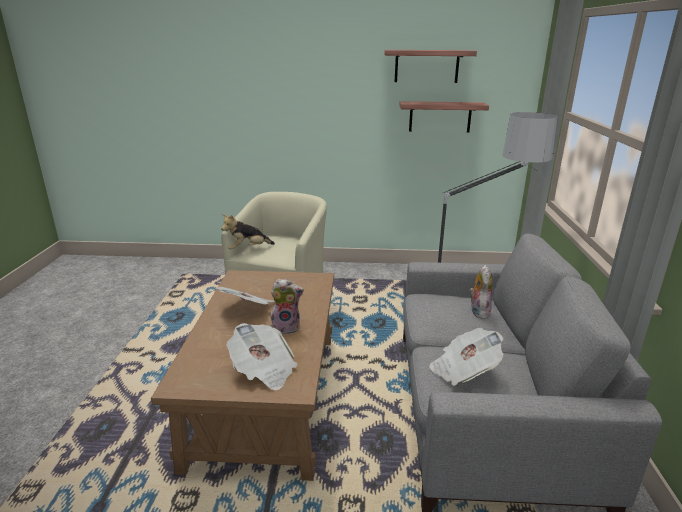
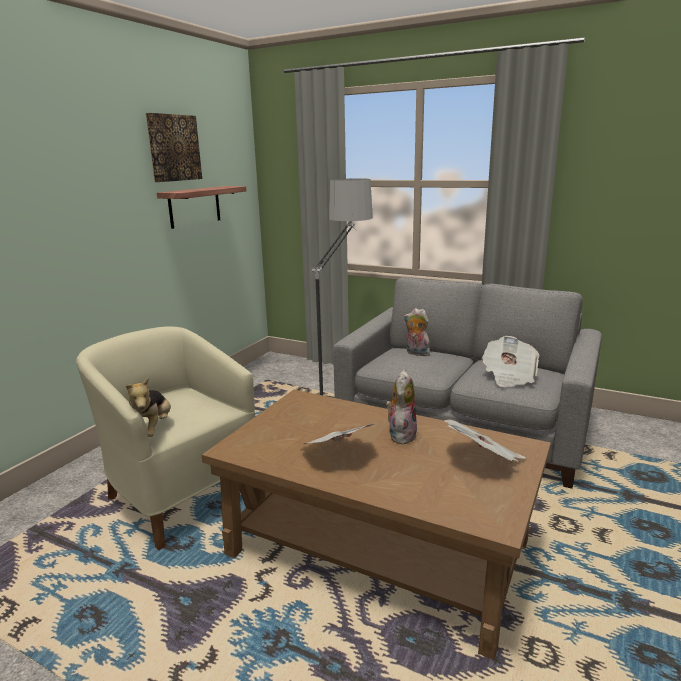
camera: 65 degrees left, 5 degrees down
(426, 66) = (173, 148): shelf -> picture

